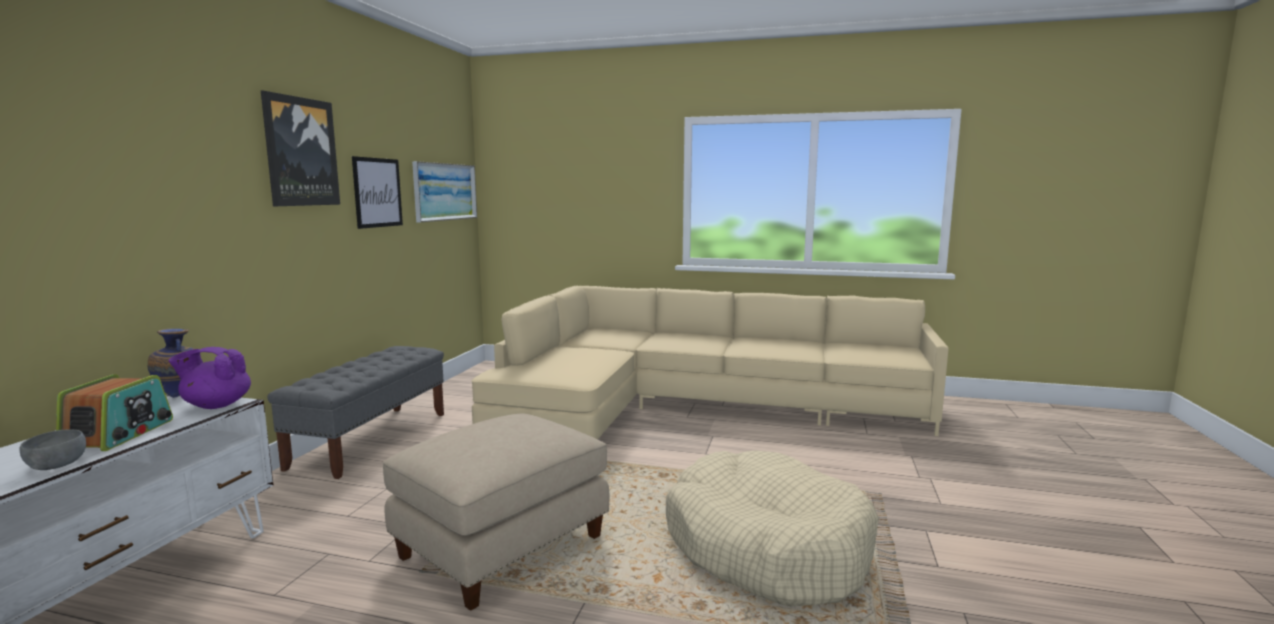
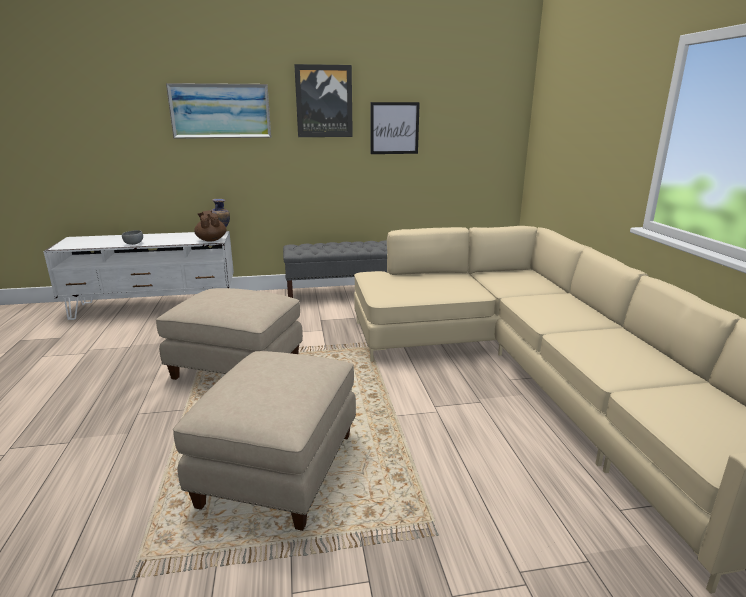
camera: 65 degrees right, 10 degrees up
(119, 434) = (169, 240): radio -> none
(216, 405) = (211, 240): purple teapot -> brown teapot
(445, 192) = (479, 127): picture -> picture (220, 111)
(766, 547) = (280, 469): beige dog bed -> beige ottoman

